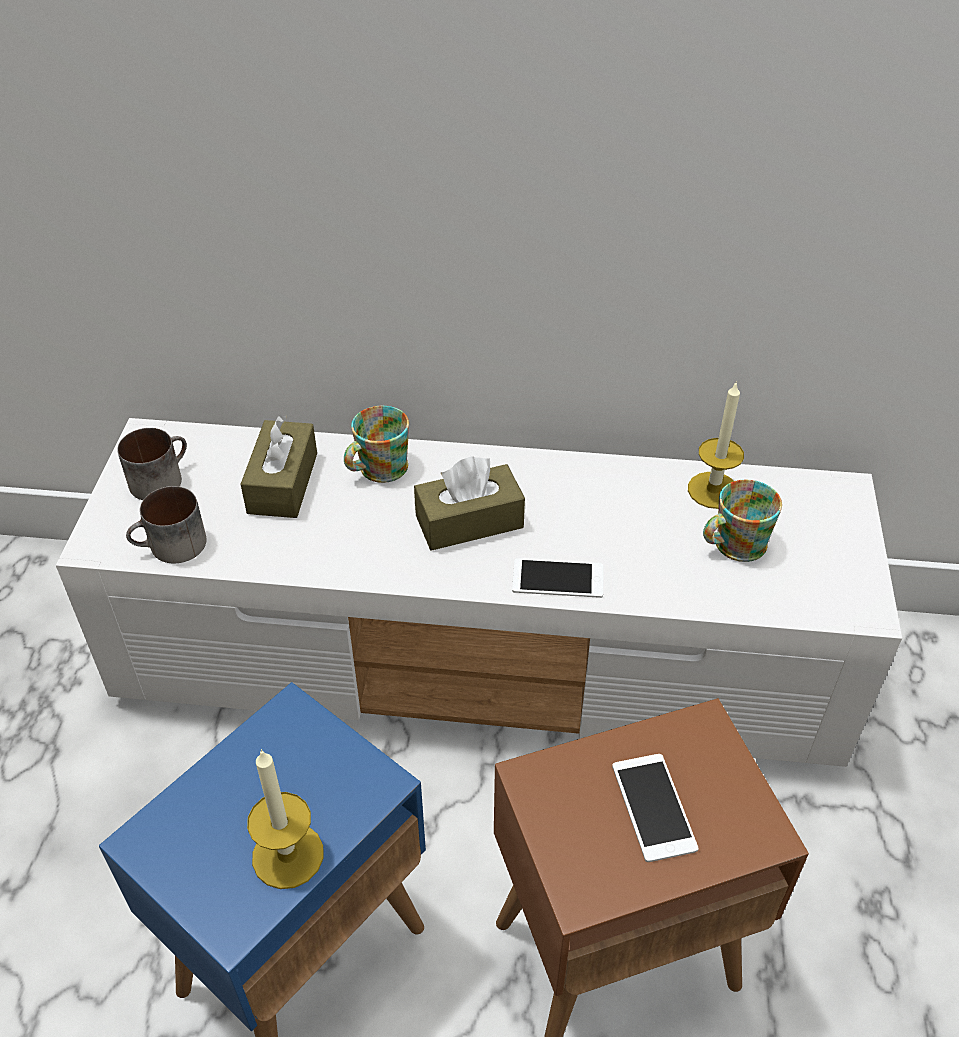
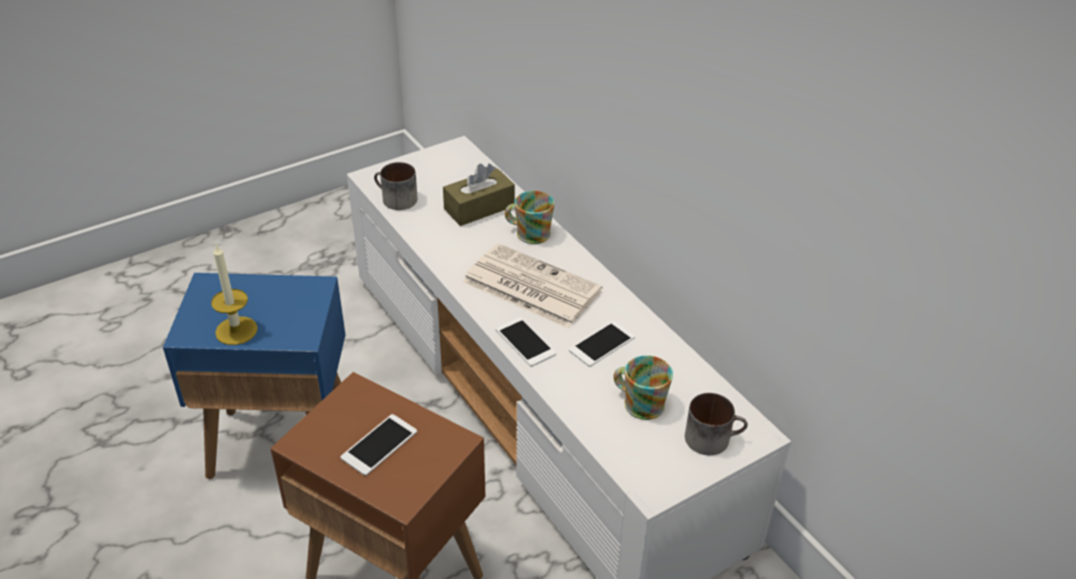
camera: 50 degrees right, 5 degrees down
(160, 478) = (435, 169): mug -> mug (713, 437)
(469, 522) = (529, 286): brown tissue box -> newspaper
(620, 520) = (602, 344): none -> phone
(713, 490) = (677, 372): candle -> none

